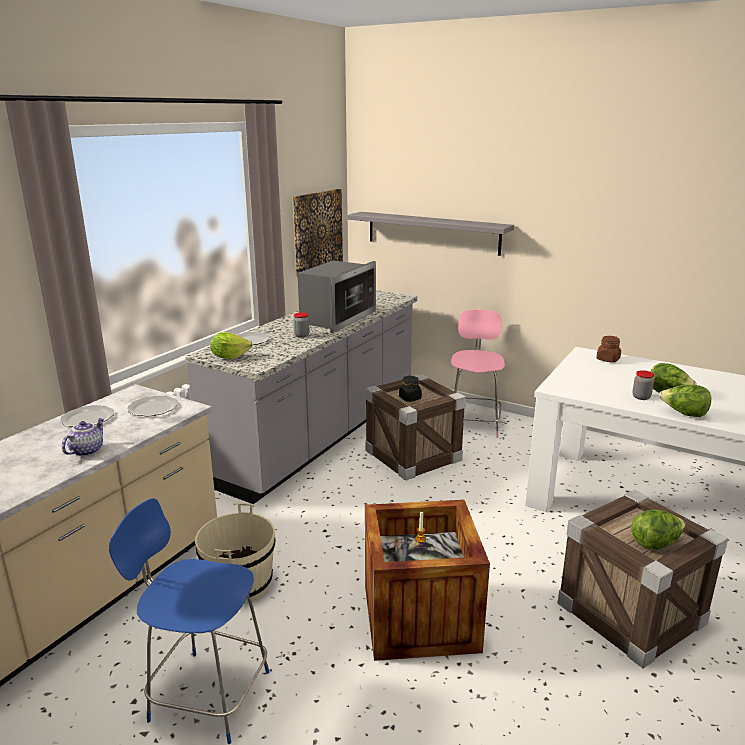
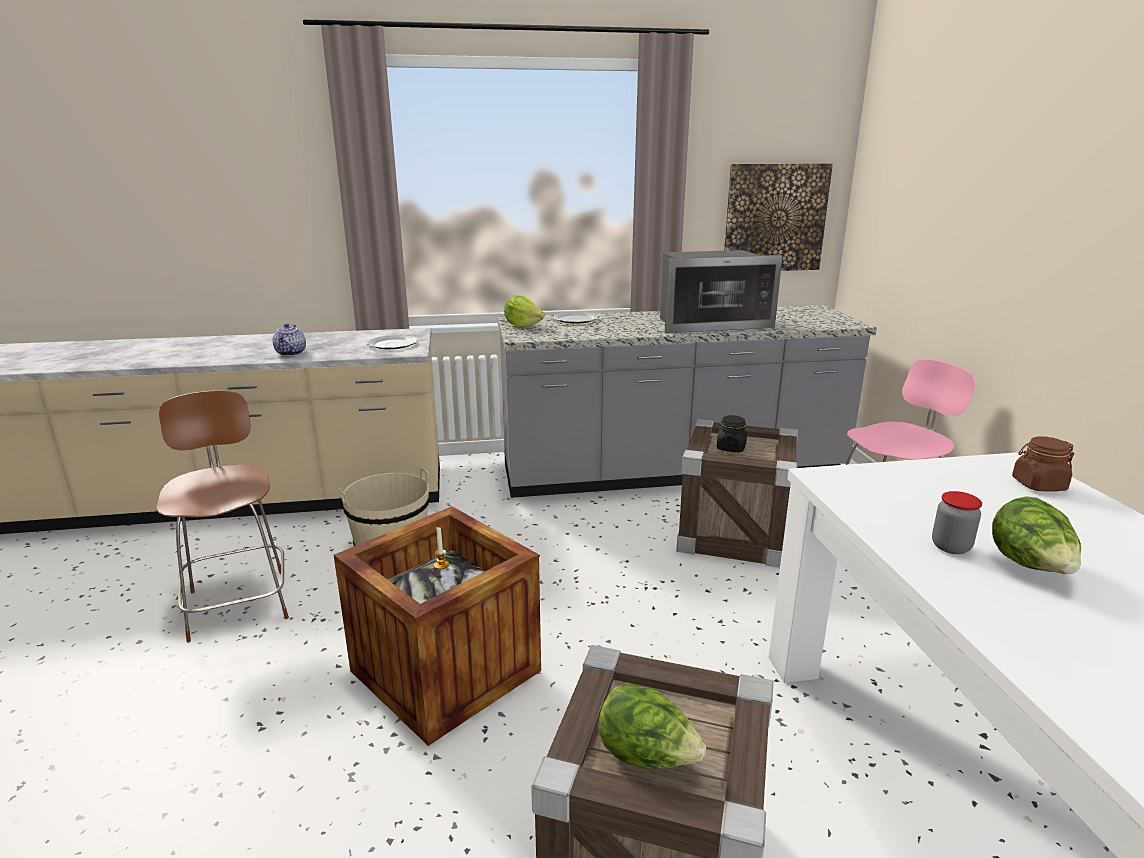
camera: 50 degrees right, 0 degrees up
(86, 450) = (291, 353): teapot -> teapot turned 105 degrees clockwise
(87, 419) = (345, 337): plate -> none
(206, 694) = (238, 602): blue chair -> brown chair
(301, 335) = (630, 327): jar -> none
(432, 233) = (927, 233): grey shelf -> none
(683, 414) = (970, 602): lettuce -> none

